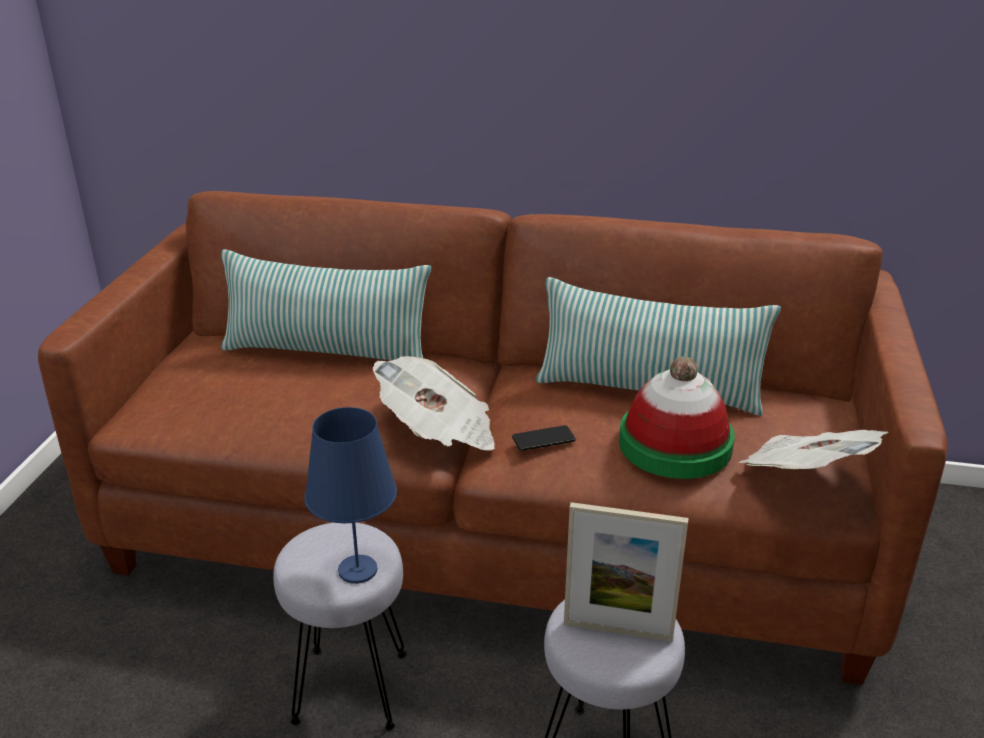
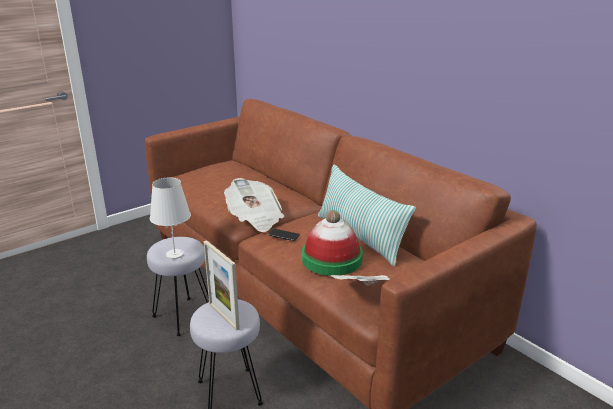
camera: 40 degrees right, 5 degrees down
(327, 351) = (259, 178): pillow -> none
(357, 570) = (174, 254): blue table lamp -> white table lamp

